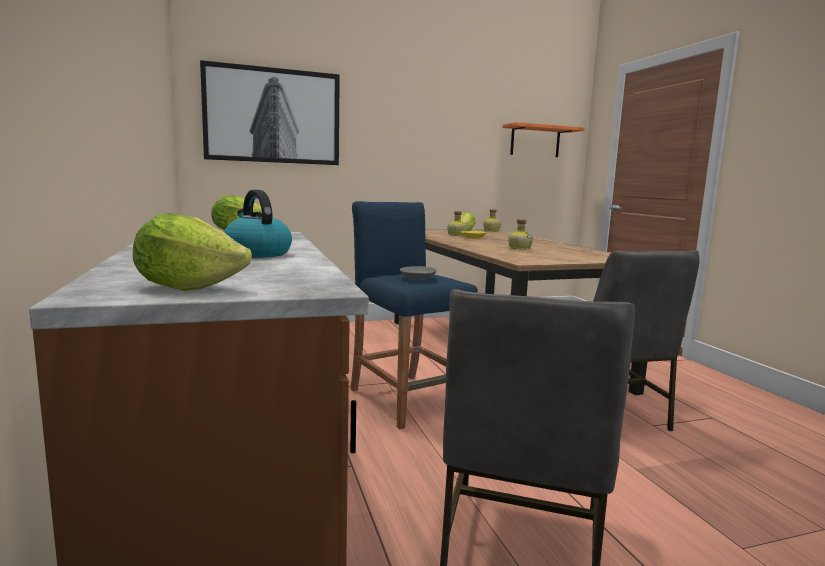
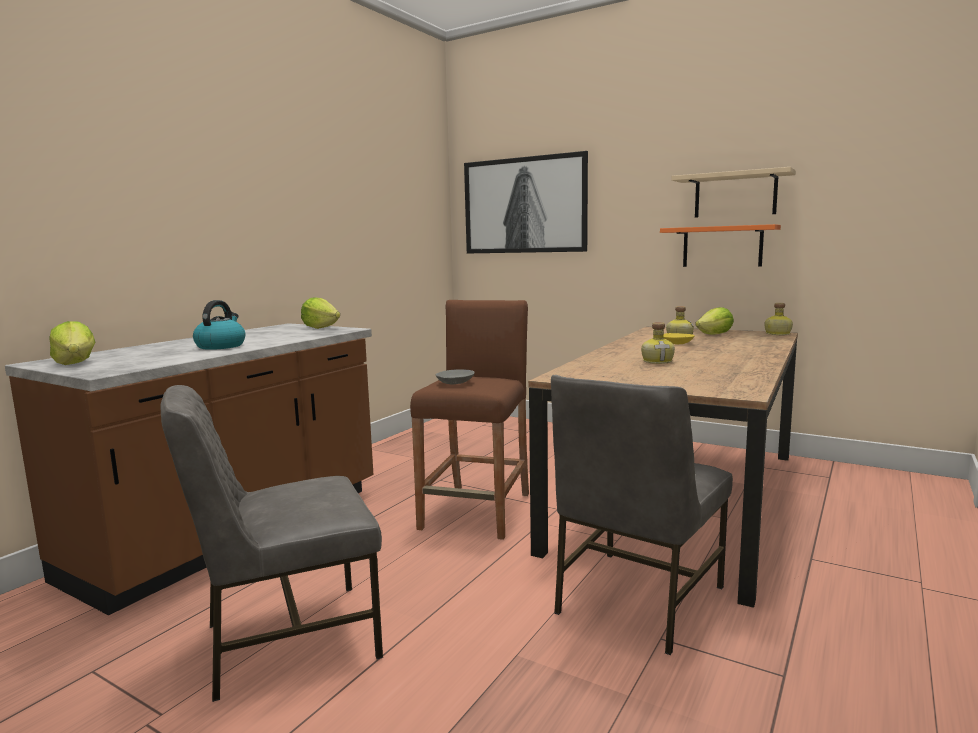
camera: 50 degrees right, 0 degrees up
(407, 400) = (477, 511): blue stool -> brown stool
(454, 130) = (735, 195): none -> beige shelf
(535, 141) = (881, 195): orange shelf -> orange shelf (722, 246)

